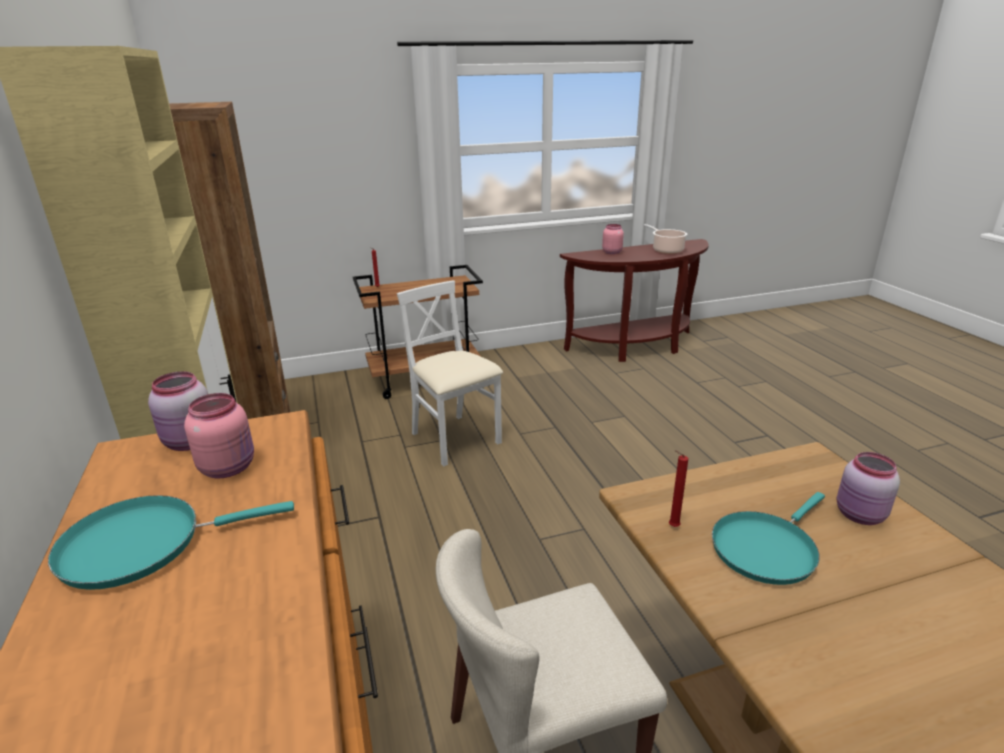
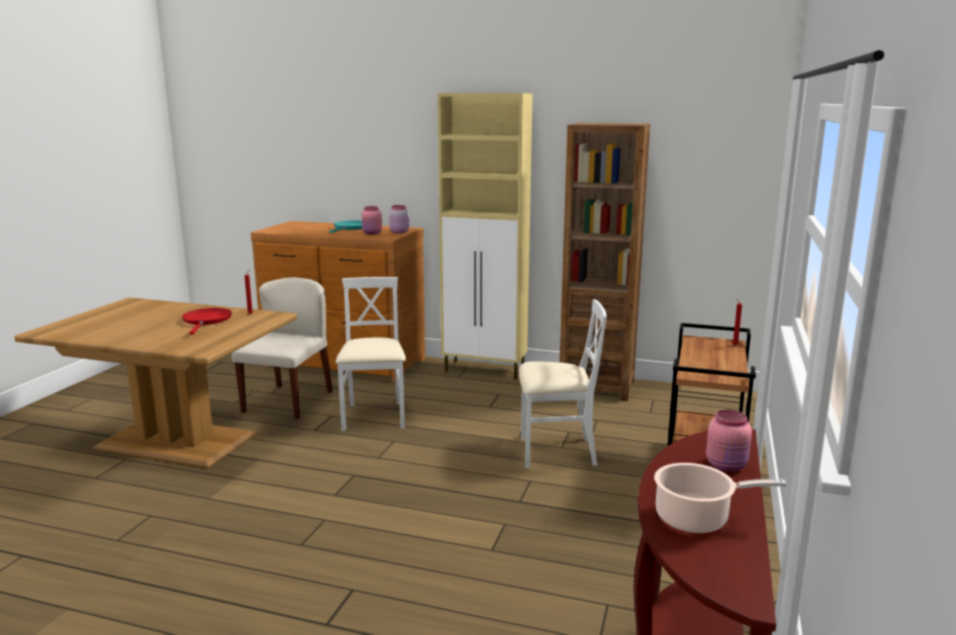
camera: 125 degrees right, 10 degrees down
(495, 596) = (374, 416): none -> white chair
(766, 548) = (206, 321): turquoise frying pan -> red frying pan
(860, 516) = (169, 339): pink jar -> none

